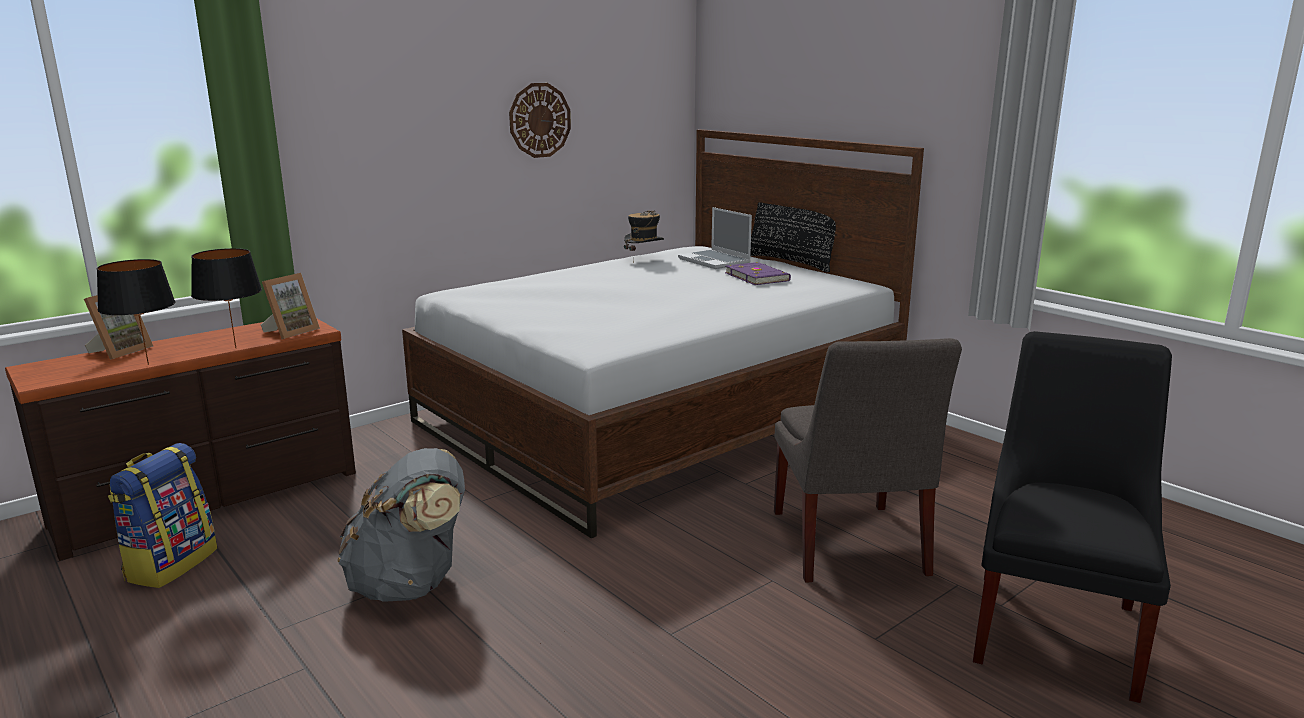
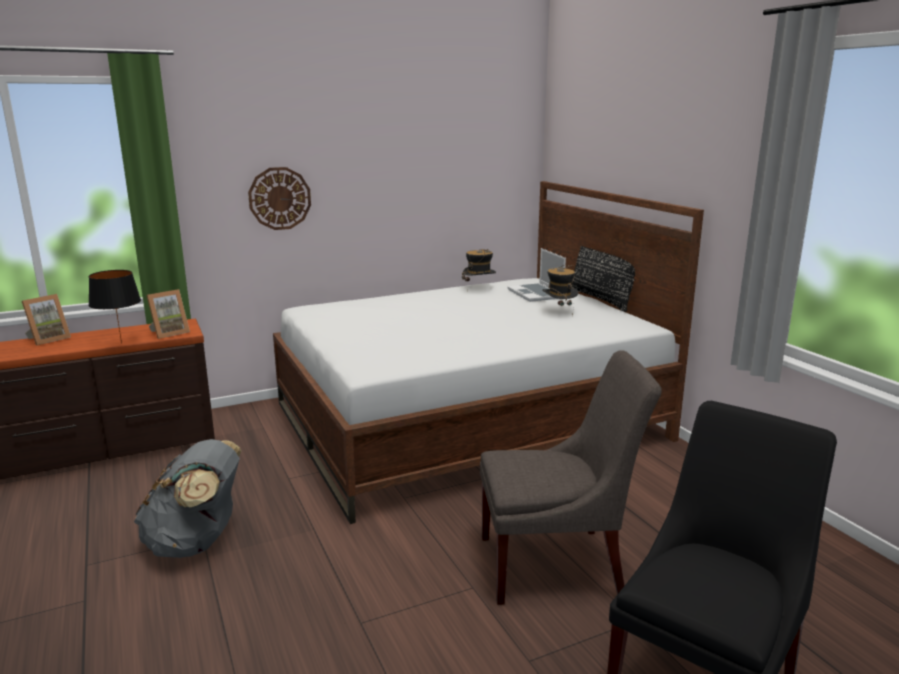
camera: 15 degrees right, 0 degrees up
(148, 364) = (55, 352): black table lamp -> none
(171, 564) = (52, 499): backpack -> none
(539, 120) = (398, 173): wall clock -> wall clock (280, 198)
(757, 277) = (559, 312): purple book -> hat
(848, 546) = (557, 565): grey chair -> grey chair turned 105 degrees counterclockwise

